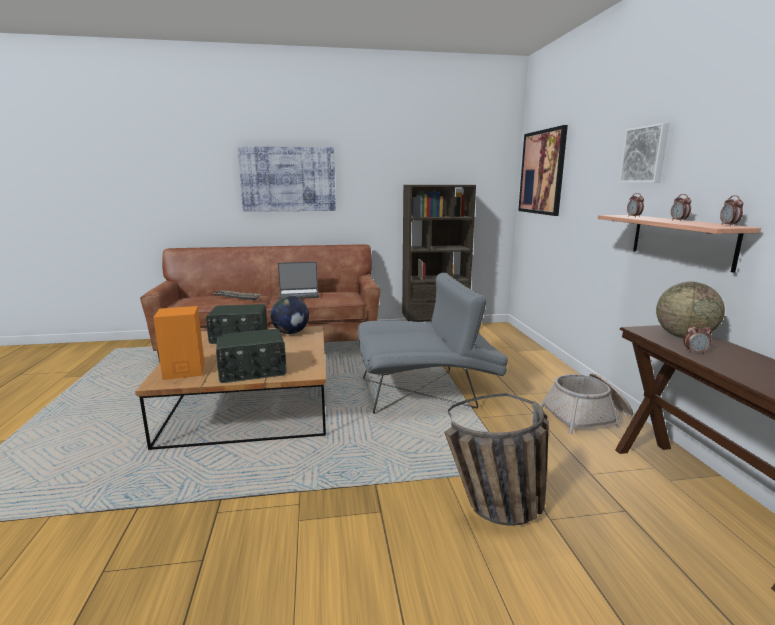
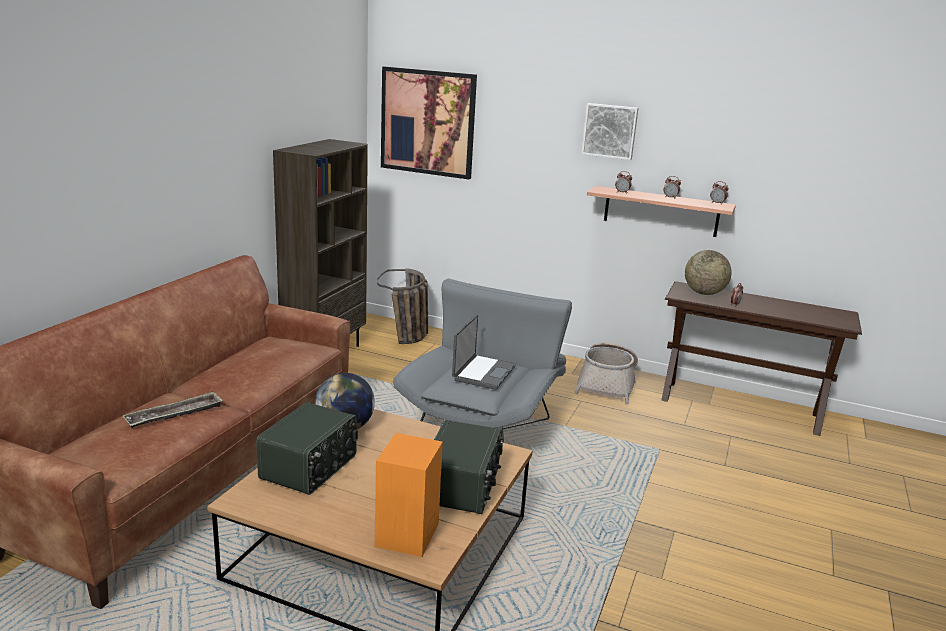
camera: 60 degrees left, 5 degrees up
(288, 179) = (131, 167): picture -> none
(299, 295) = (246, 370): laptop -> laptop (483, 373)
(497, 513) = (706, 481): basket -> basket (408, 340)

